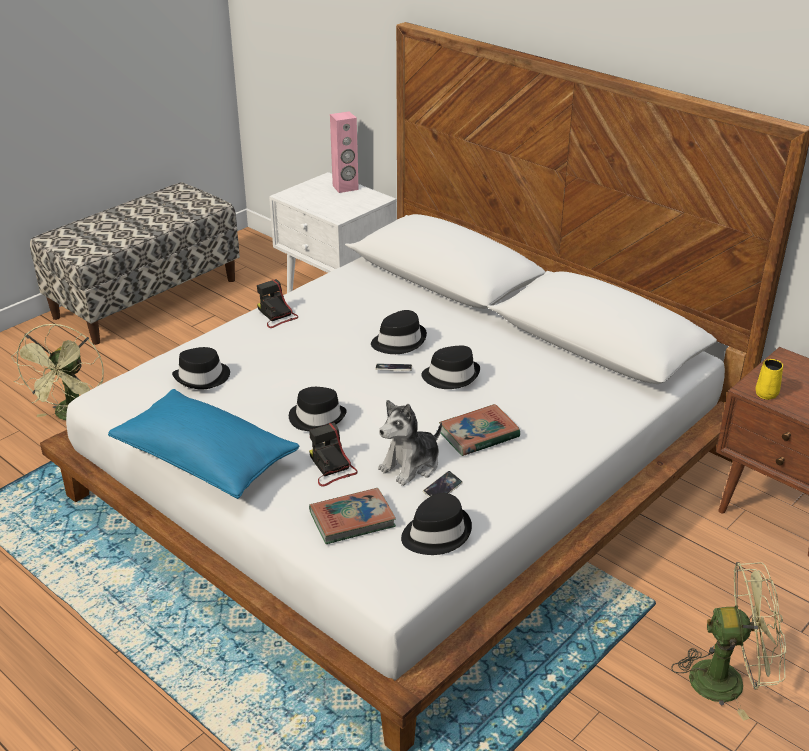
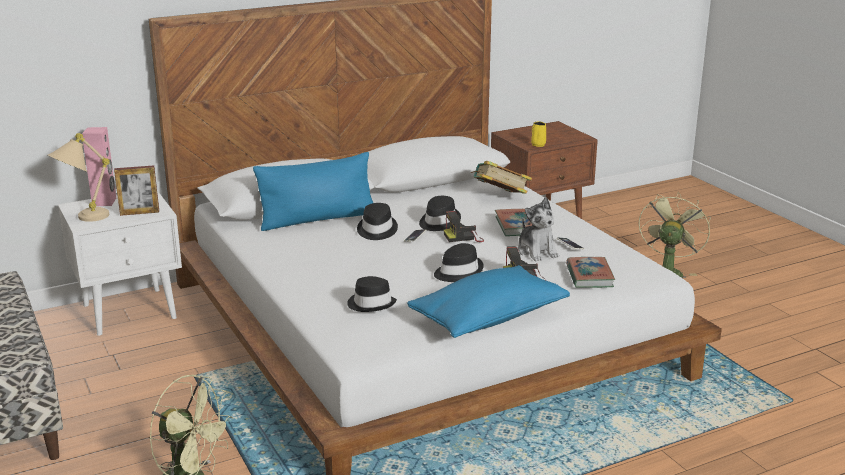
camera: 70 degrees left, 10 degrees down
(276, 315) = (289, 267): camera -> camera (464, 237)
(301, 190) = (83, 219): none -> beige table lamp
(330, 208) = (139, 213): none -> picture frame
(409, 301) = (317, 219): none -> blue pillow
(436, 533) = (614, 255): black hat -> none
(570, 406) = (499, 198): none -> book

